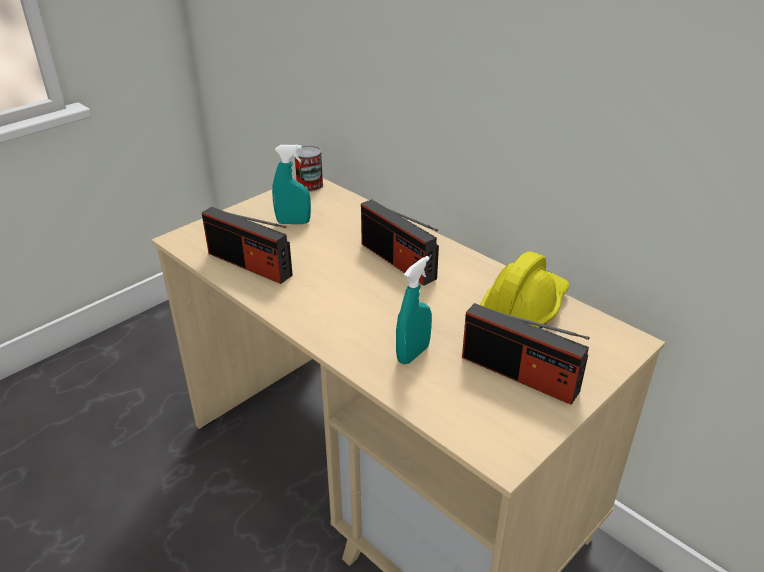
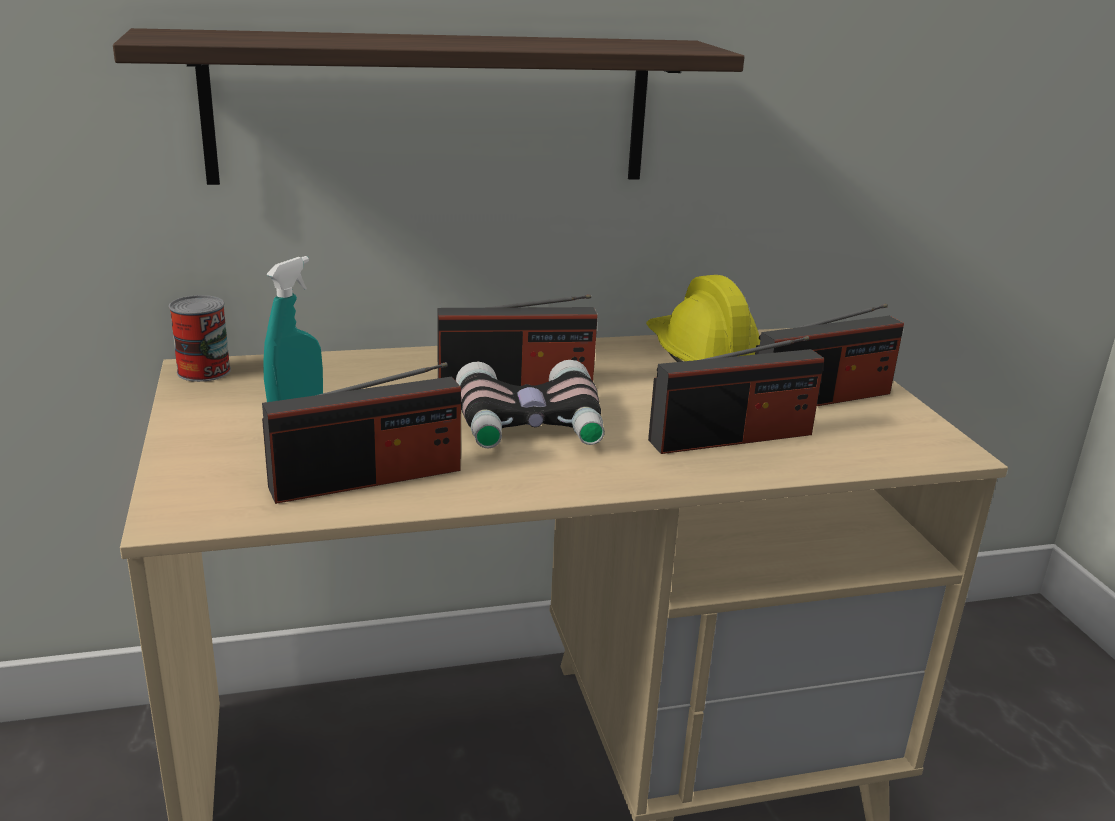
camera: 60 degrees left, 10 degrees down
(349, 285) = (530, 426): none -> binoculars
(413, 354) = (731, 437): turquoise spray bottle -> radio
(429, 81) = (432, 109): none -> shelf

